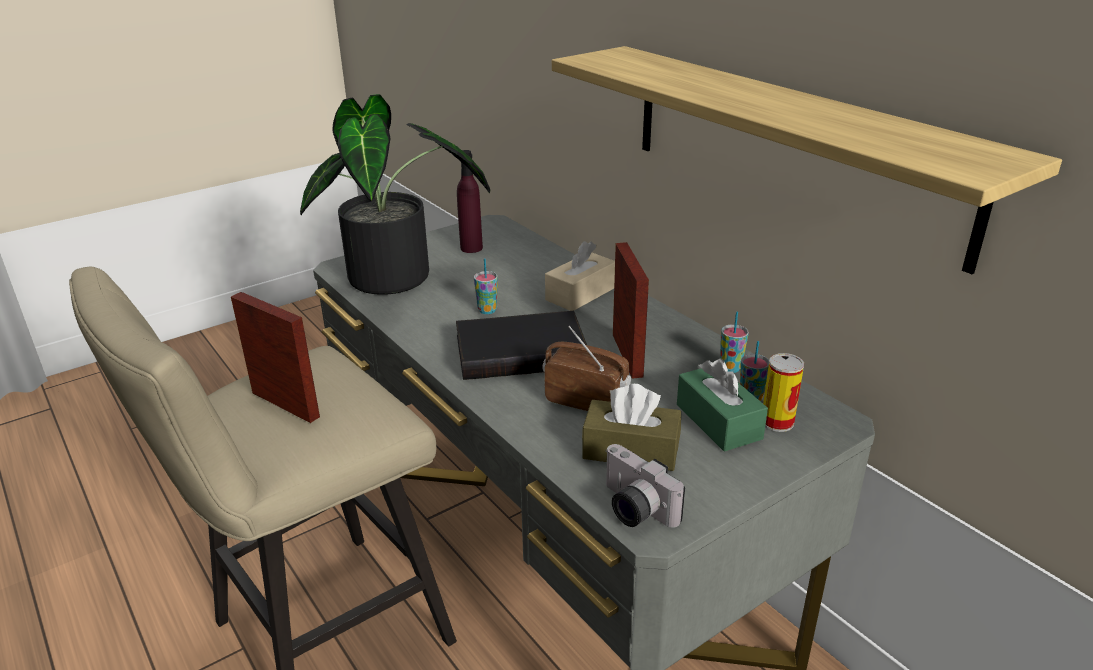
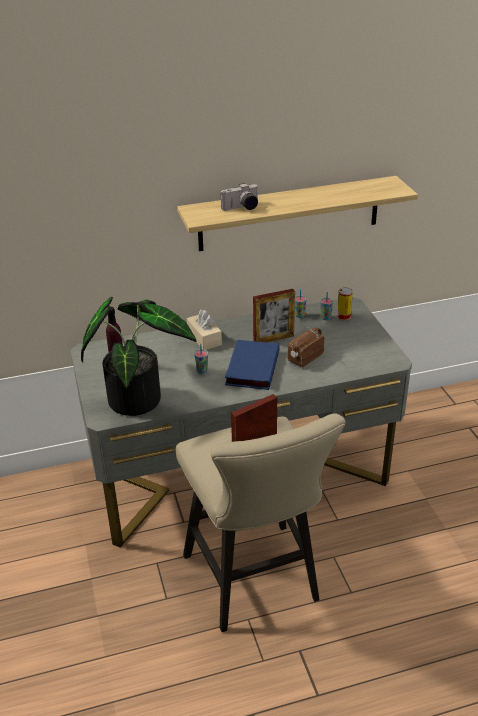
camera: 70 degrees left, 5 degrees up
(521, 350) = (251, 367): black book -> blue book
(627, 355) = (273, 339): picture frame -> picture frame turned 150 degrees clockwise
(631, 450) = (347, 355): brown tissue box -> none
(632, 509) = (383, 363): camera -> camera (242, 208)
(718, 421) = (337, 329): green tissue box -> none

